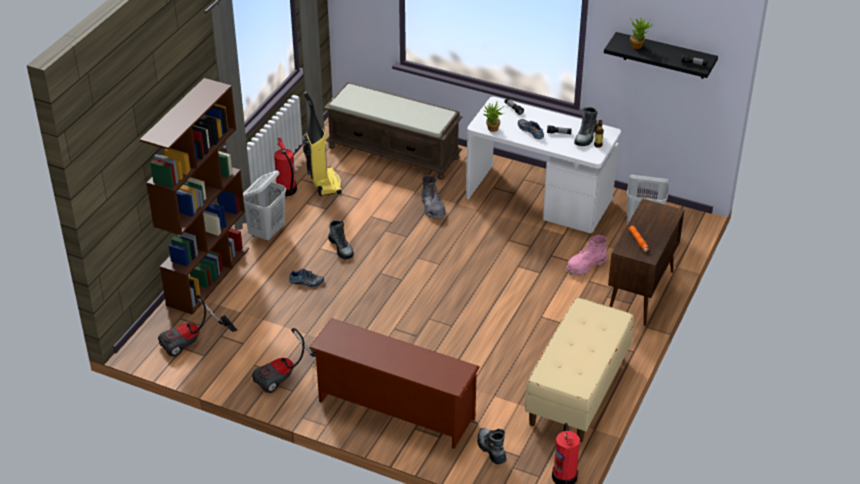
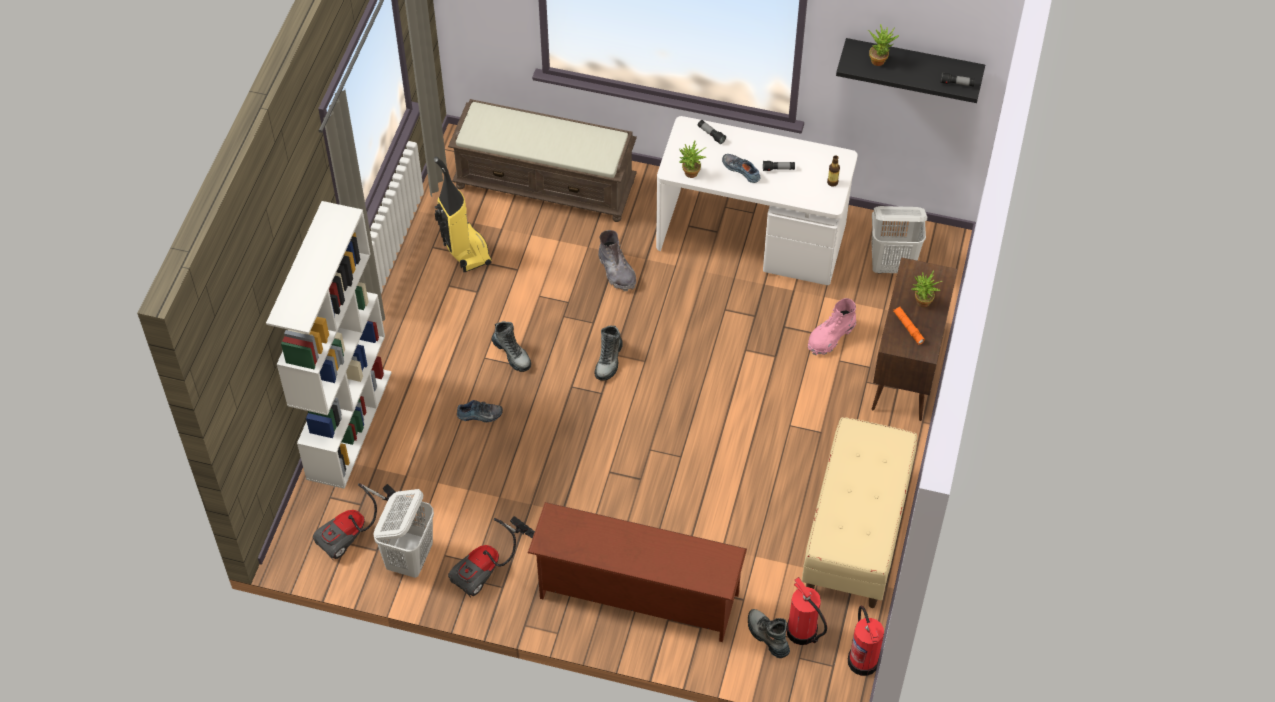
camera: 10 degrees left, 15 degrees up
(208, 276) = (349, 424): brown bookcase -> white bookcase
(267, 232) = (409, 341): white laundry basket -> white laundry basket (410, 558)
(286, 190) = (417, 268): fire extinguisher -> fire extinguisher (802, 632)
(586, 136) = (814, 170): boot -> boot (609, 360)
(652, 227) = (921, 304): none -> potted plant

